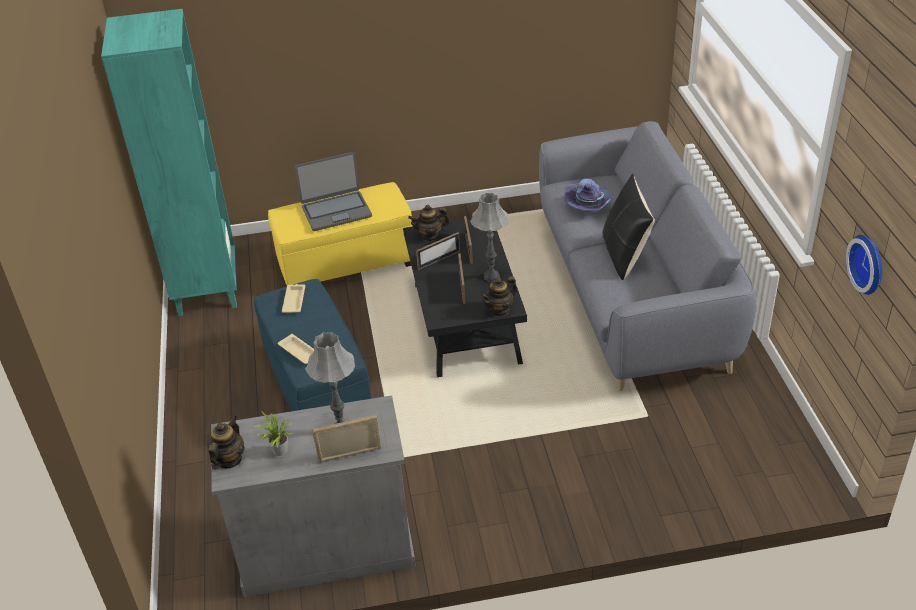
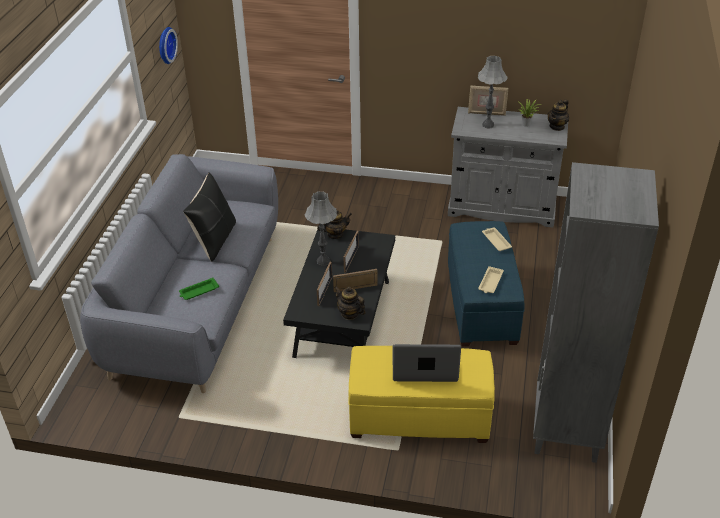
camera: 160 degrees left, 0 degrees up
(206, 289) = (567, 430): turquoise bookcase -> grey bookcase
(430, 236) = (349, 314): teapot -> teapot turned 150 degrees counterclockwise
(589, 205) = (198, 291): purple hat -> green tray

